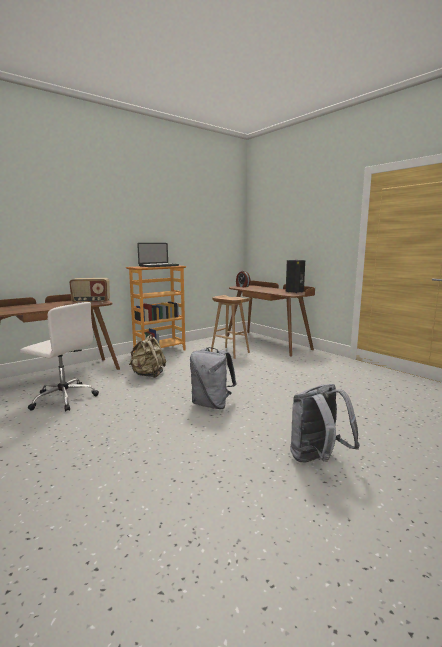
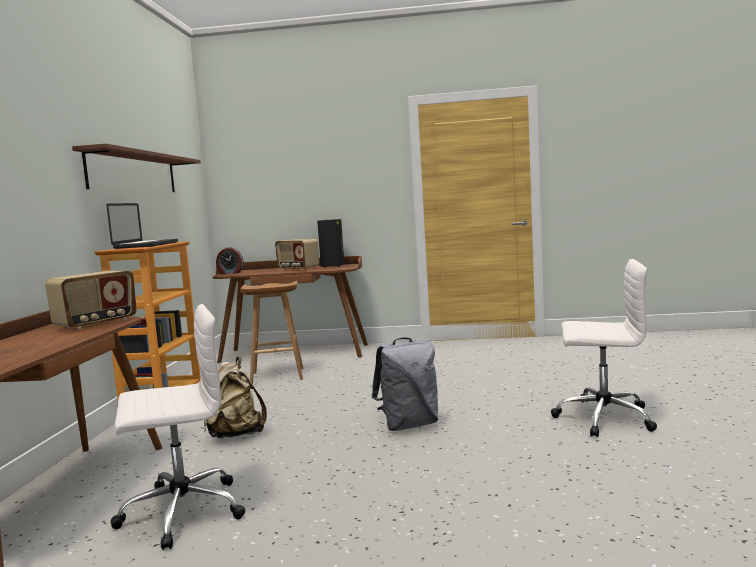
camera: 45 degrees left, 5 degrees down
(171, 226) = (134, 173): none -> brown shelf
(273, 290) = (297, 269): none -> radio
(317, 460) = (602, 418): grey backpack -> white office chair

